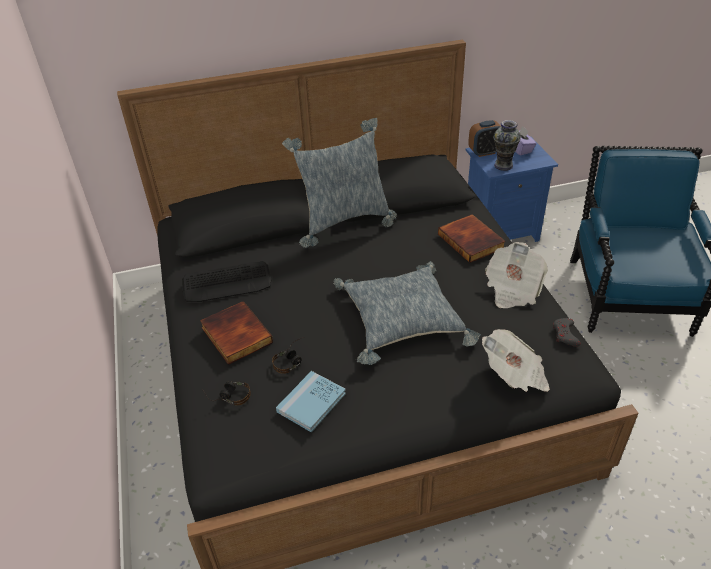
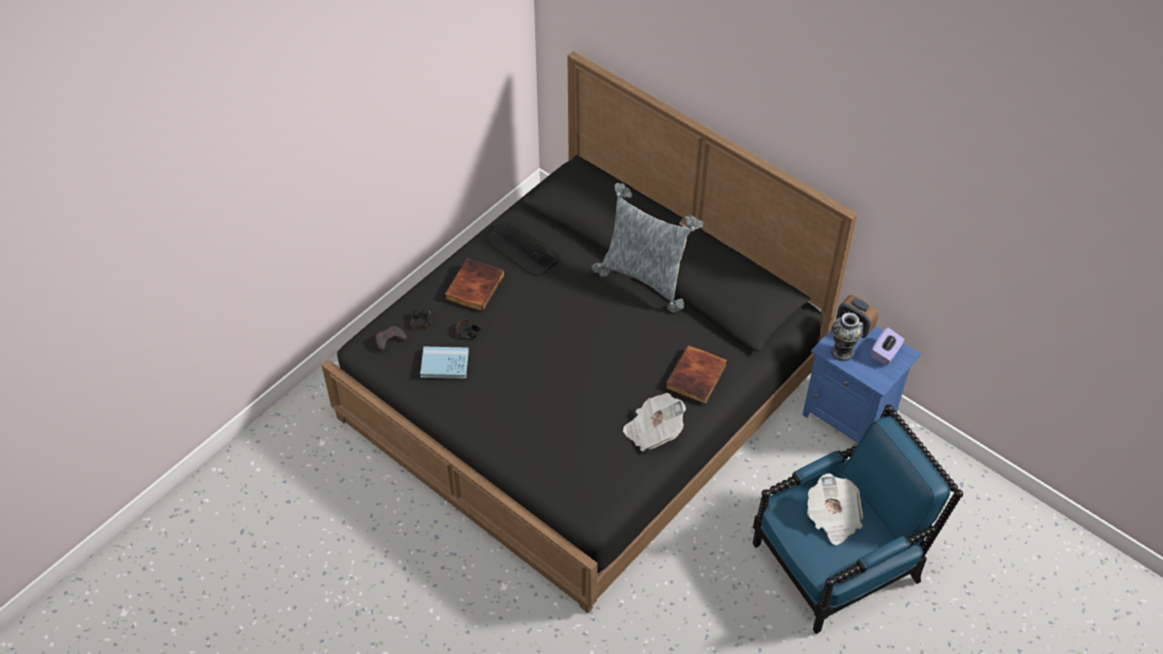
camera: 55 degrees right, 10 degrees up
(401, 317) = (565, 373): pillow -> none
(514, 375) = (555, 469): newspaper -> newspaper (833, 518)
(565, 334) = (624, 486): grey game controller -> grey game controller (389, 339)

